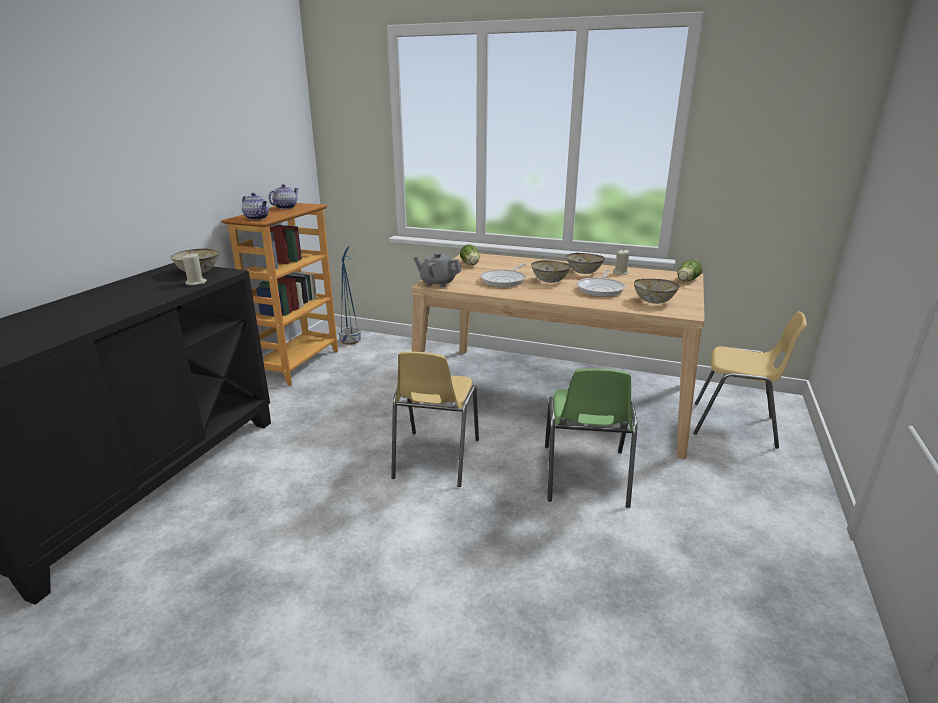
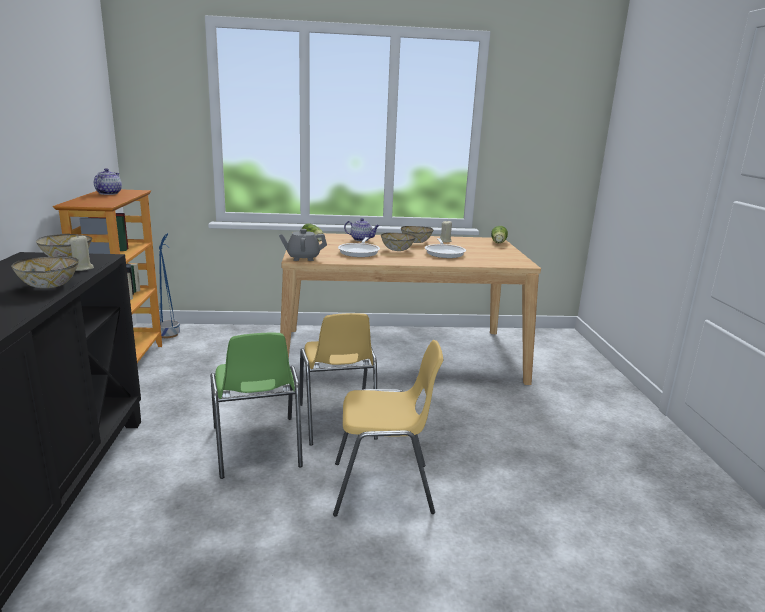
camera: 25 degrees left, 5 degrees down
(257, 218) = (95, 203): teapot -> teapot (362, 239)
(584, 476) = (469, 411): green chair -> green chair (256, 447)
(654, 301) = (493, 258): bowl -> bowl (50, 286)
(735, 425) = (547, 356): yellow chair -> yellow chair (383, 488)

